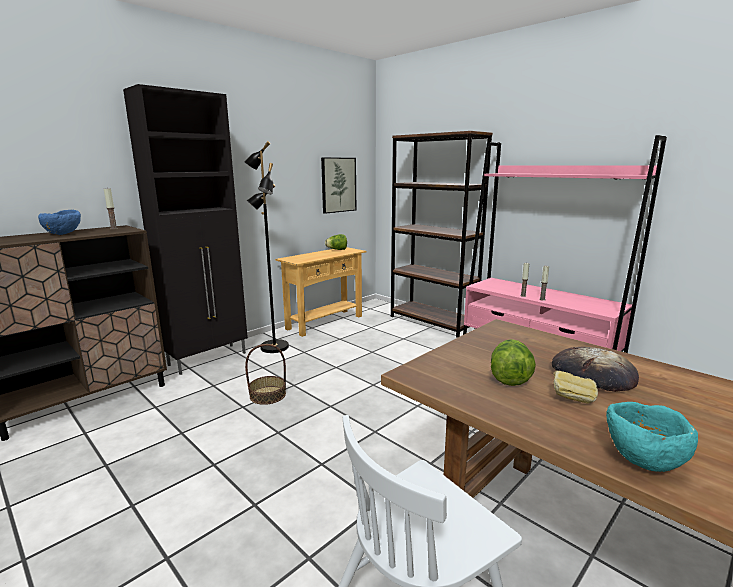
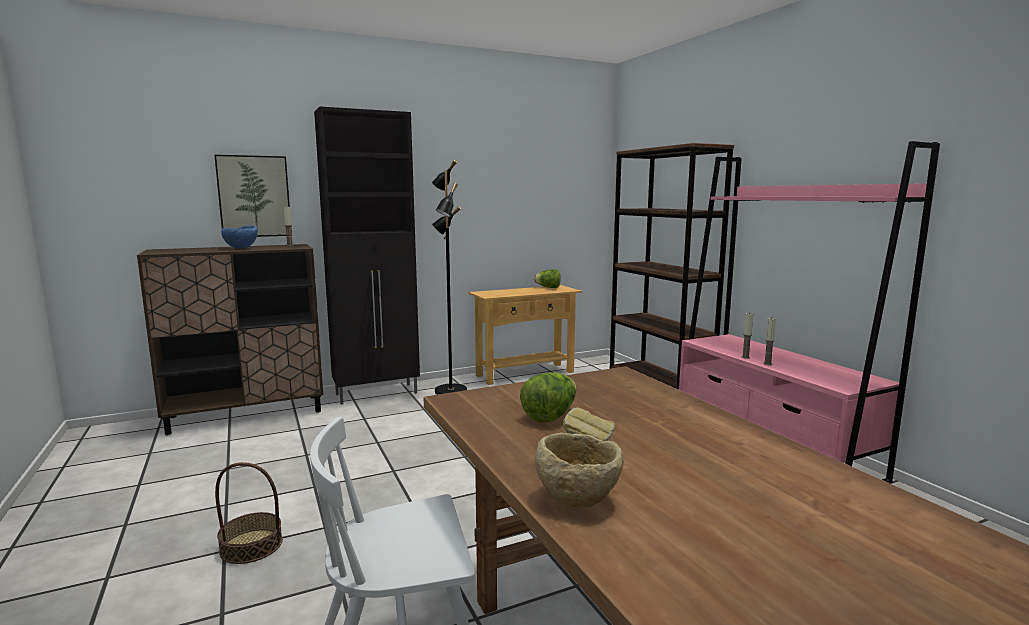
camera: 20 degrees right, 5 degrees down
(268, 395) = (409, 435): basket -> basket (251, 546)
(338, 185) = (557, 210): picture -> picture (254, 196)
(592, 374) = (652, 427): bread -> none
(642, 459) = (578, 498): turquoise bowl -> beige bowl

